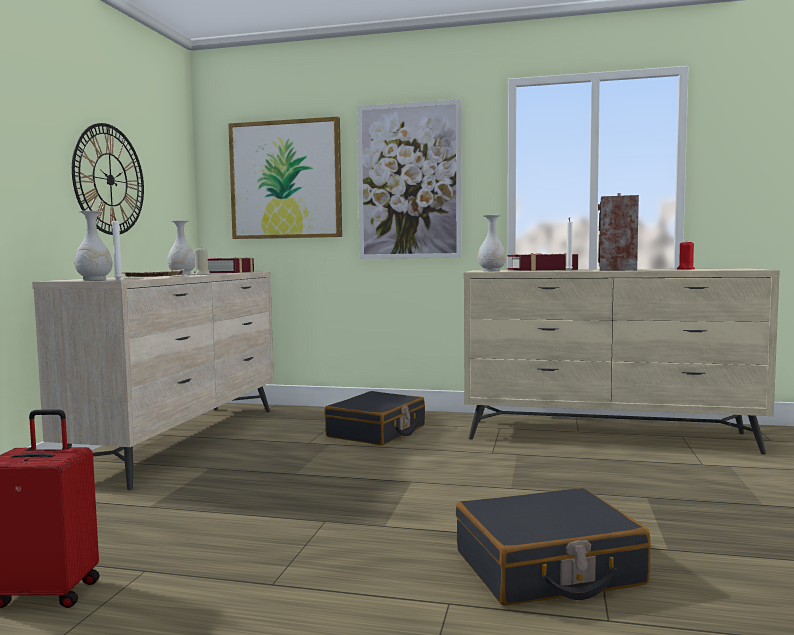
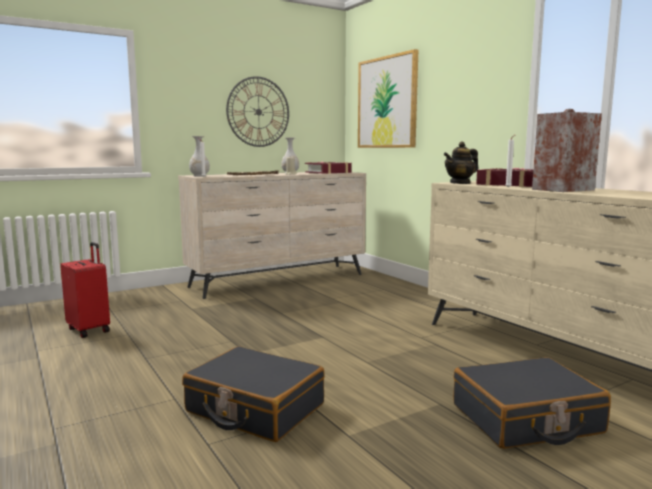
camera: 45 degrees right, 5 degrees up
(377, 432) = (386, 303): black suitcase -> black suitcase (526, 419)
(409, 181) = (458, 100): picture -> none
(492, 271) = (460, 183): white vase -> teapot
(685, 269) = (629, 194): red candle -> none

